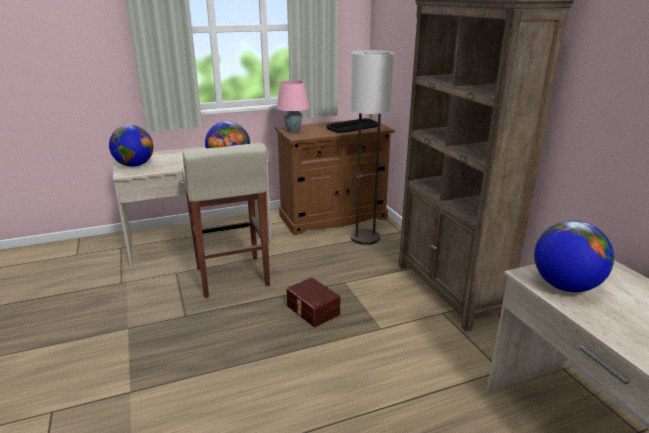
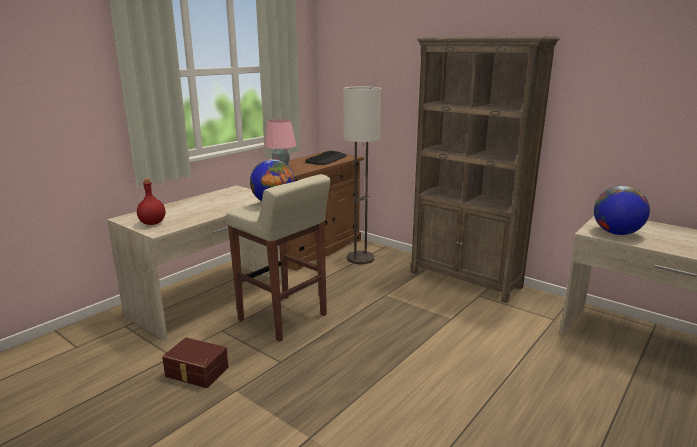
camera: 30 degrees left, 5 degrees down
(134, 165) = (153, 223): globe -> red bottle
(312, 310) = (385, 322): brown storage box -> brown storage box (196, 372)

